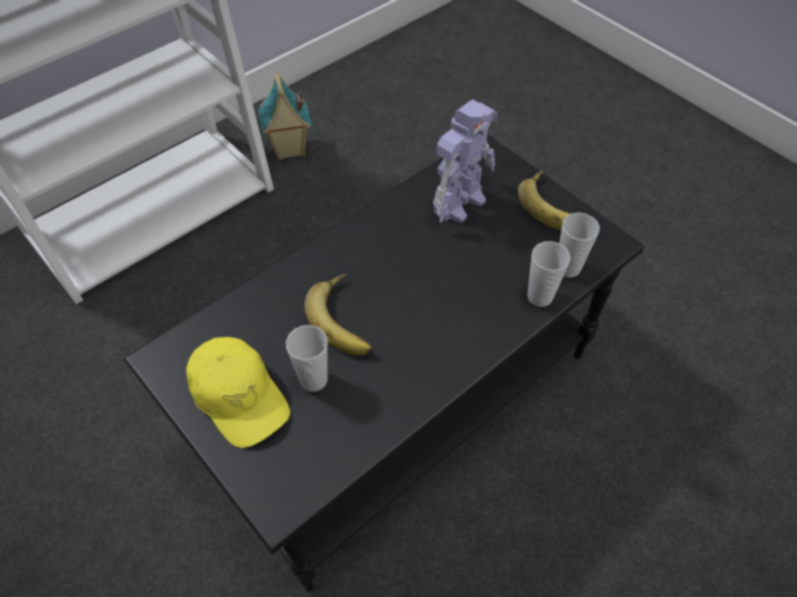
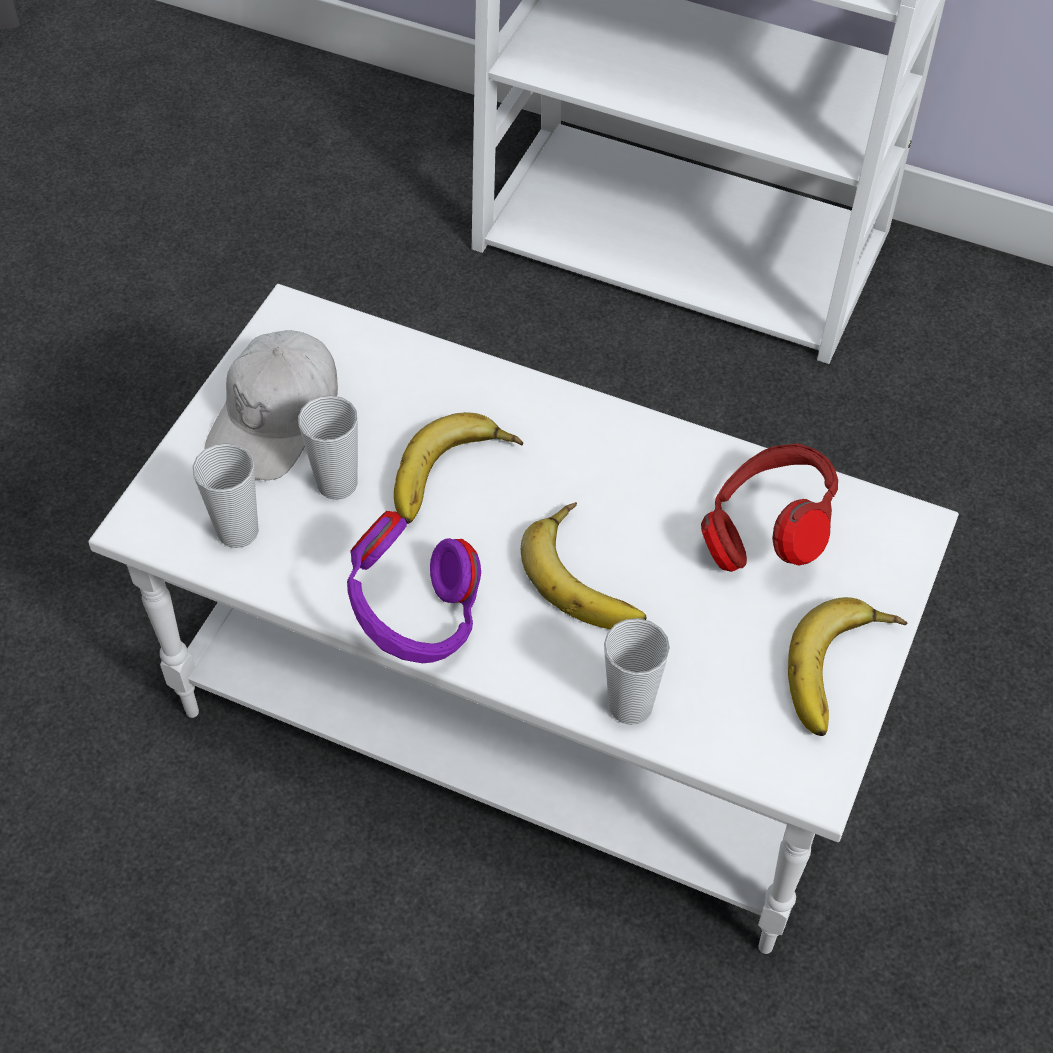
camera: 65 degrees right, 0 degrees up
(239, 396) = (276, 418): yellow cap -> white cap
(289, 150) = (928, 344): toy house -> none
(399, 400) = (530, 705): black coffee table -> white coffee table
(437, 375) = (415, 621): none -> purple headphones
(448, 282) = (590, 575): none -> banana
(460, 202) = (765, 535): toy robot -> red headphones
(568, 268) = (714, 728): cup -> cup (238, 532)

